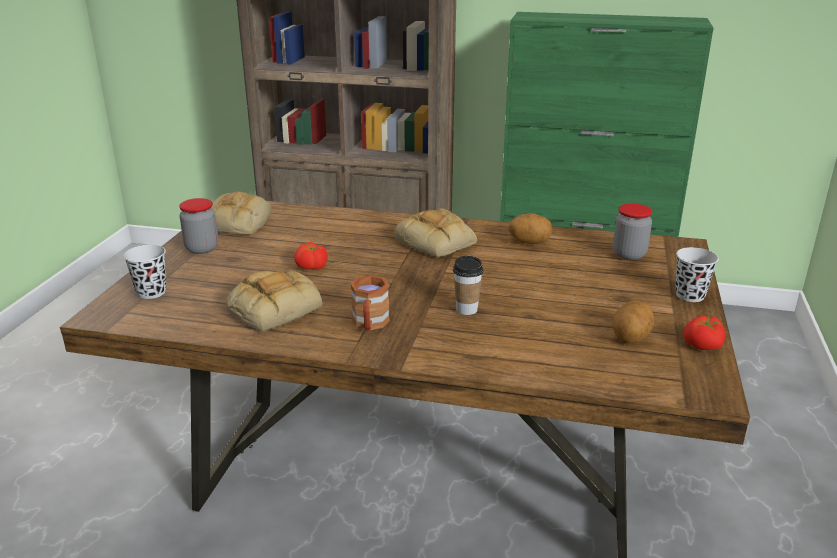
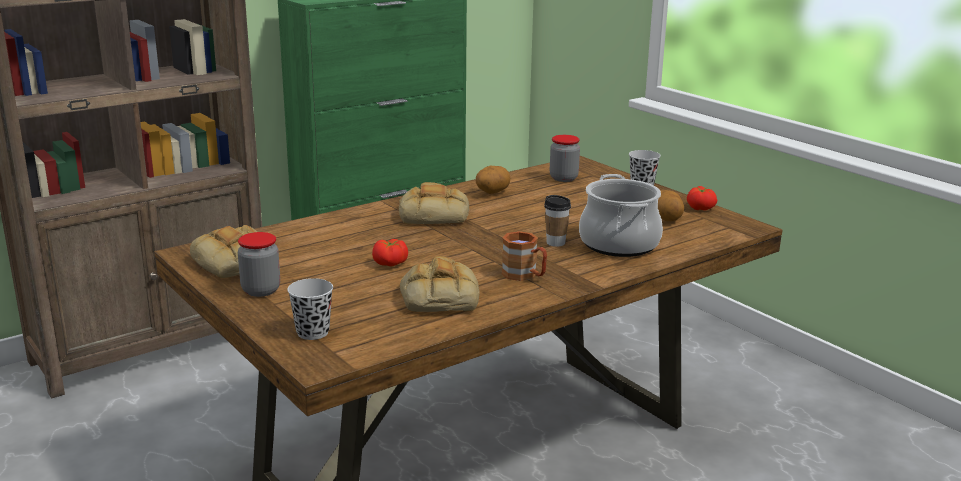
camera: 50 degrees left, 5 degrees down
(519, 339) = (619, 244): none -> cooking pot

